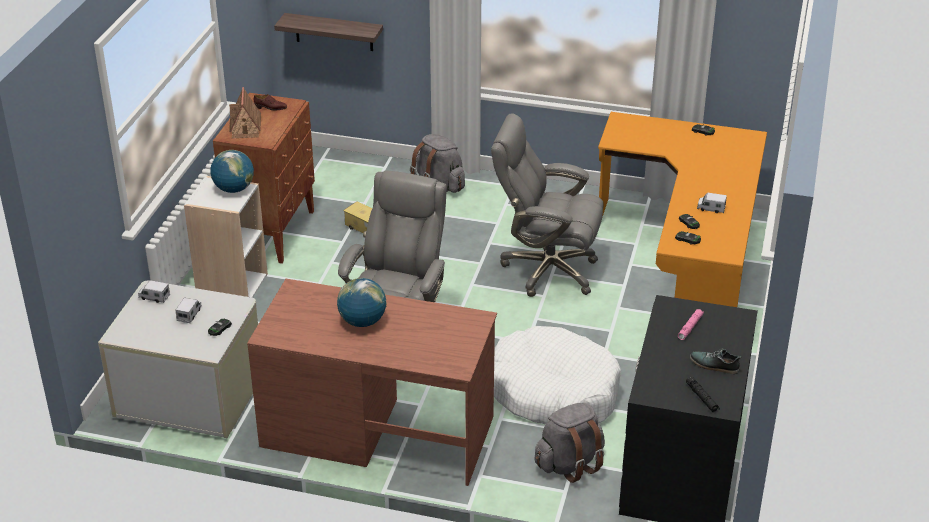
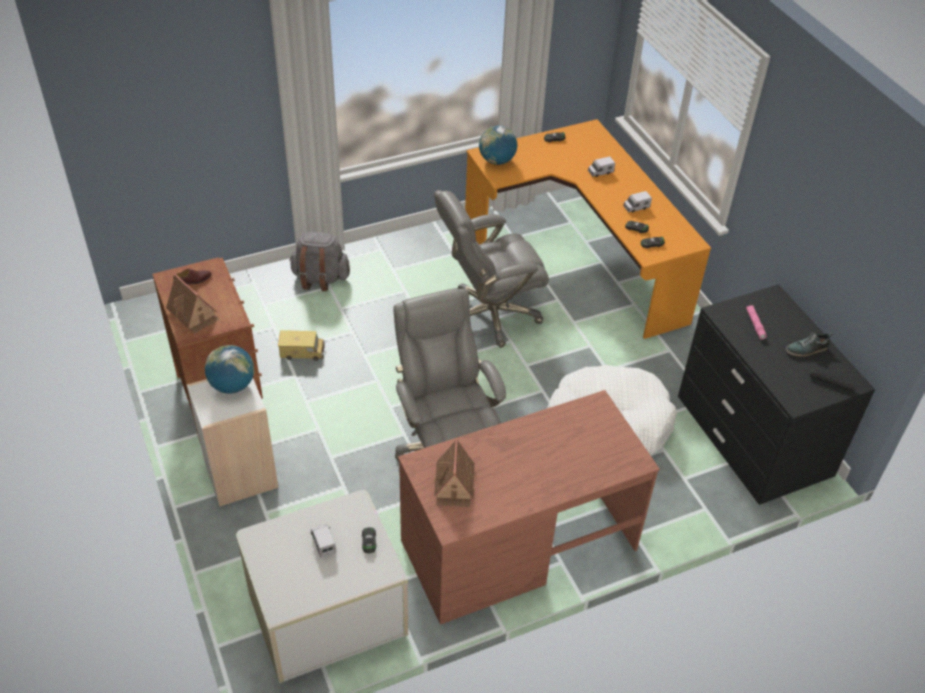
camera: 40 degrees left, 10 degrees up
(154, 297) = (267, 544): toy truck -> toy truck (600, 172)
(301, 313) = (454, 485): none -> toy house
(334, 32) = (172, 171): shelf -> none
(362, 322) = (514, 462): globe -> globe (497, 161)
(569, 464) = (684, 482): grey backpack -> none

